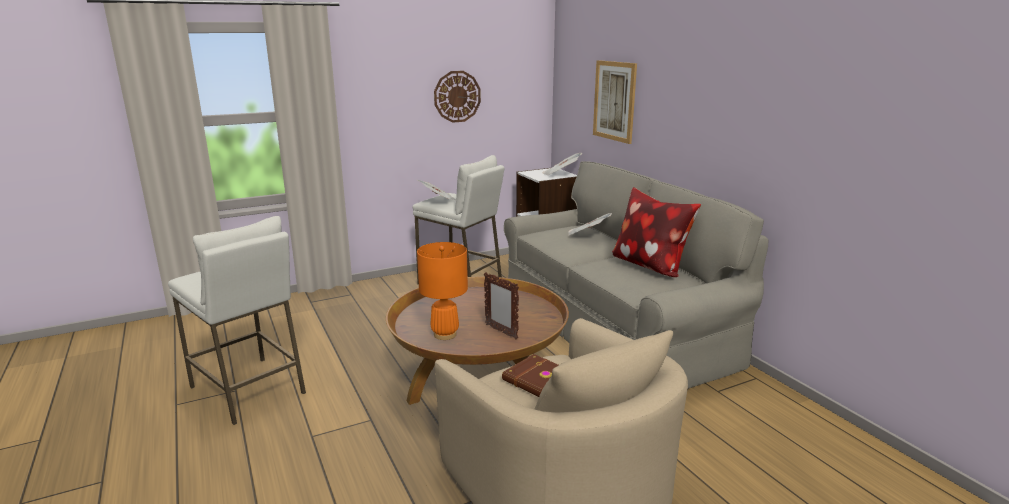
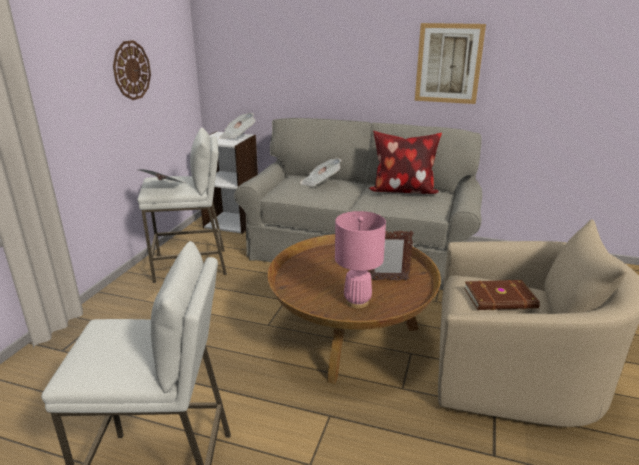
camera: 45 degrees left, 5 degrees up
(445, 334) = (357, 302): orange table lamp -> pink table lamp
(614, 101) = (291, 60): picture -> picture (448, 63)

